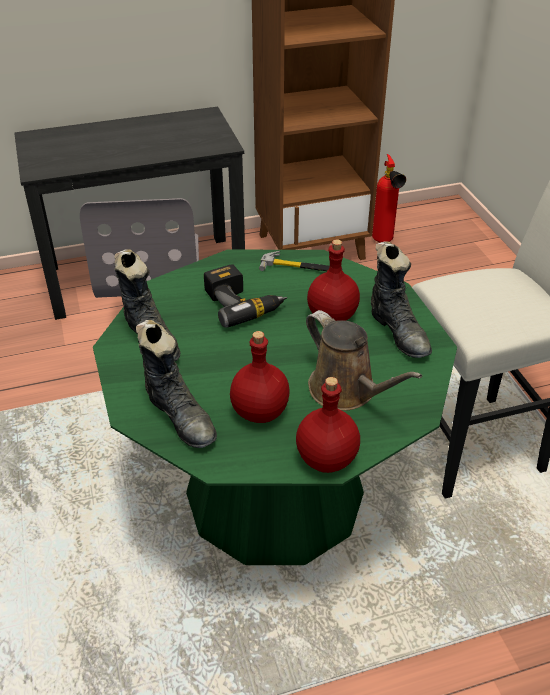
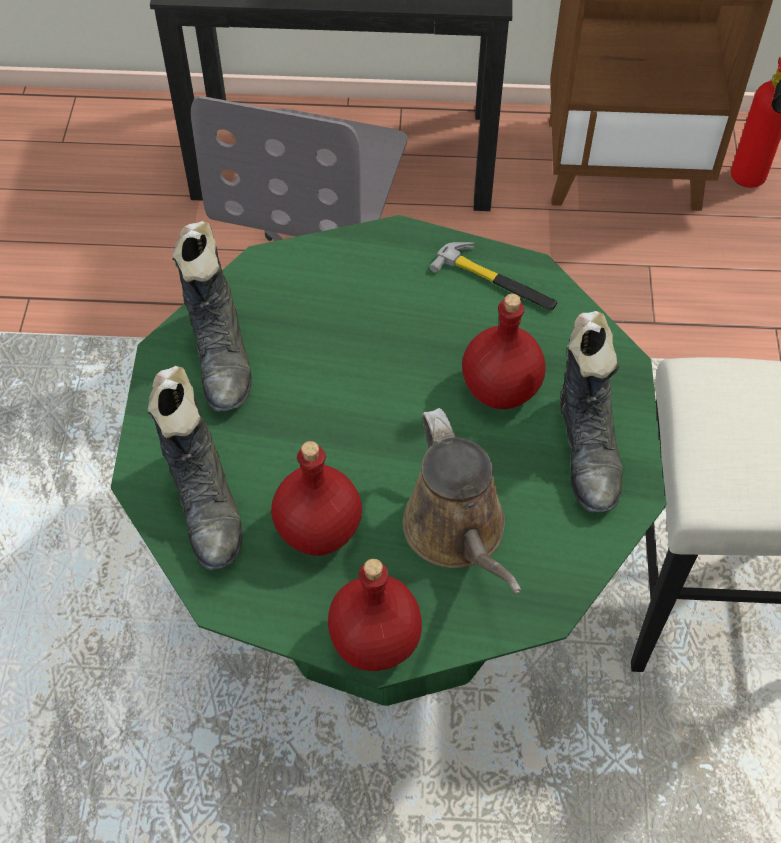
camera: 20 degrees right, 15 degrees up
(243, 303) = (378, 326): power drill -> none

